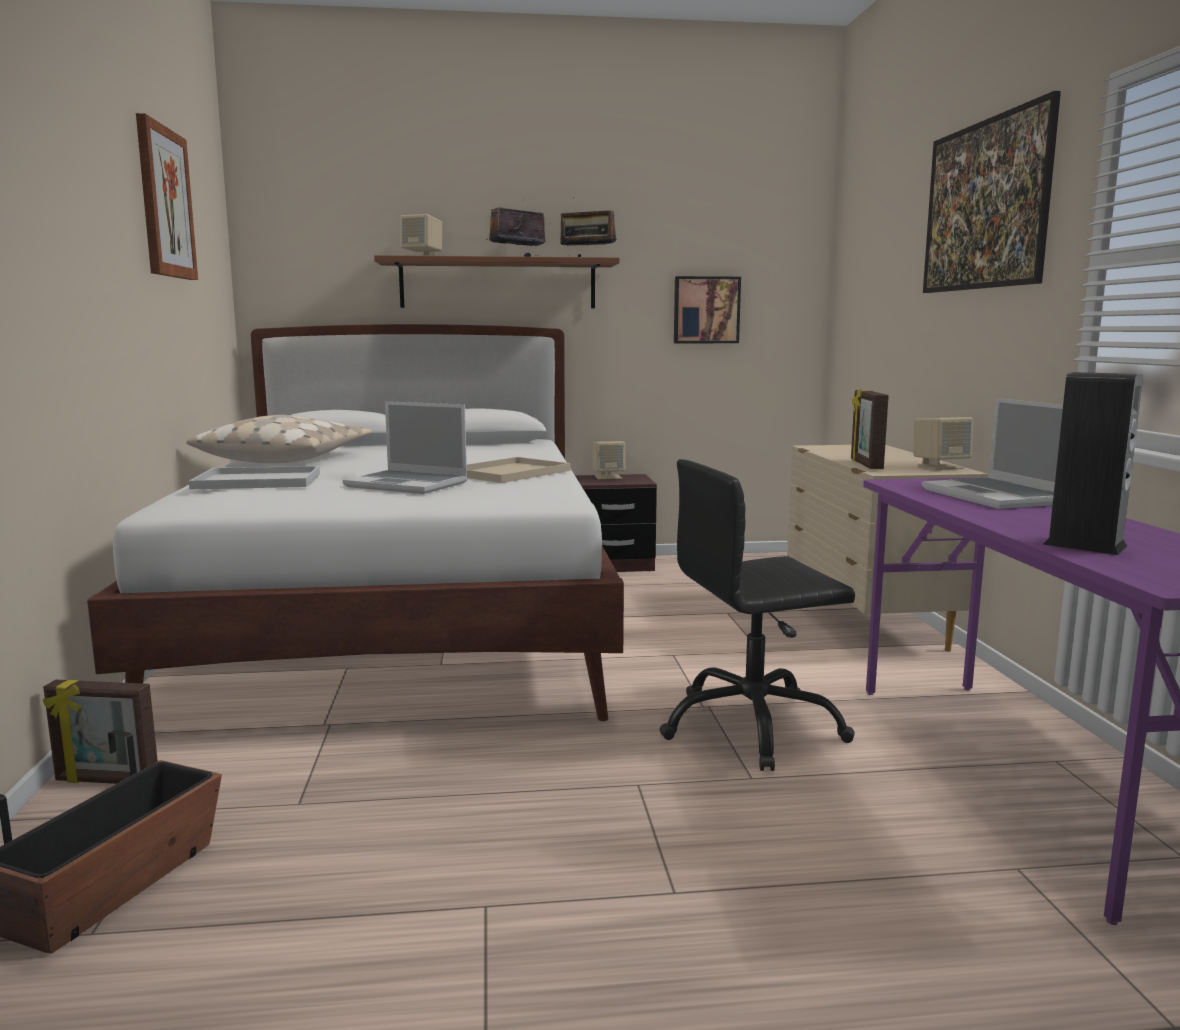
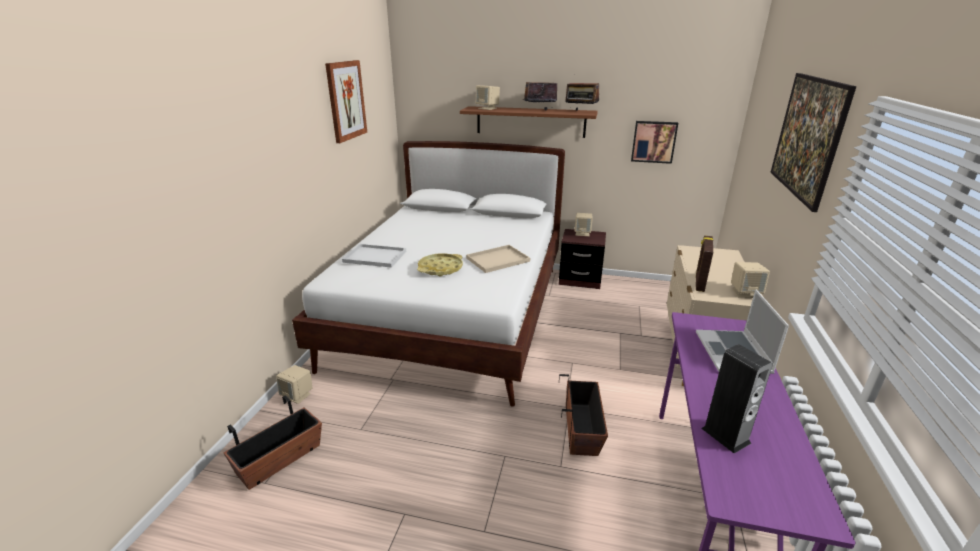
camera: 20 degrees right, 15 degrees up
(106, 781) = (298, 395): picture frame -> beige speaker
(286, 458) = (405, 225): beige pillow -> none
(409, 484) = (440, 268): laptop -> yellow tray
(752, 727) = (582, 429): black office chair -> planter

